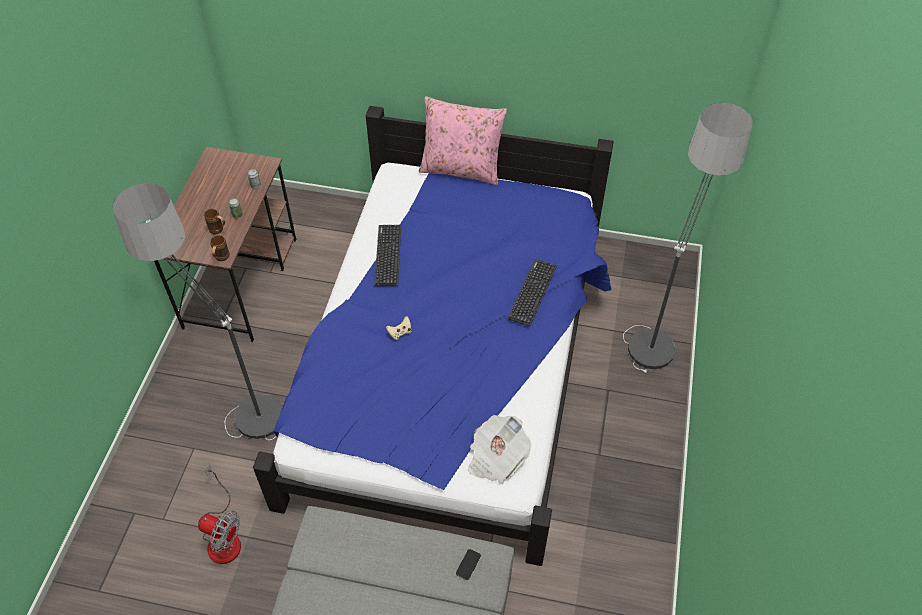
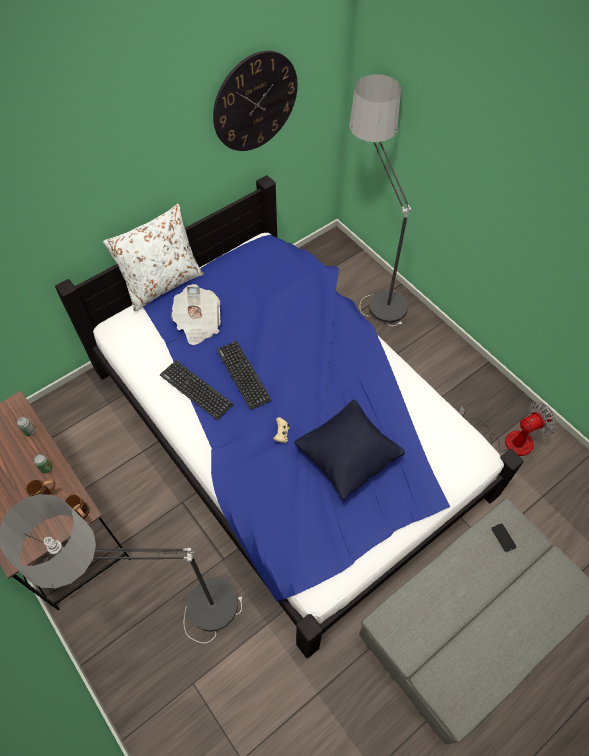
camera: 50 degrees left, 5 degrees up
(223, 536) = (300, 715): fan -> fan (508, 439)
(422, 389) = (347, 457): none -> black pillow
(461, 169) = (162, 283): pink pillow -> white pillow
(496, 457) = (446, 451): newspaper -> newspaper (198, 323)
(532, 292) = (326, 324): keyboard -> keyboard (243, 374)
(620, 65) = (255, 102): none -> wall clock

